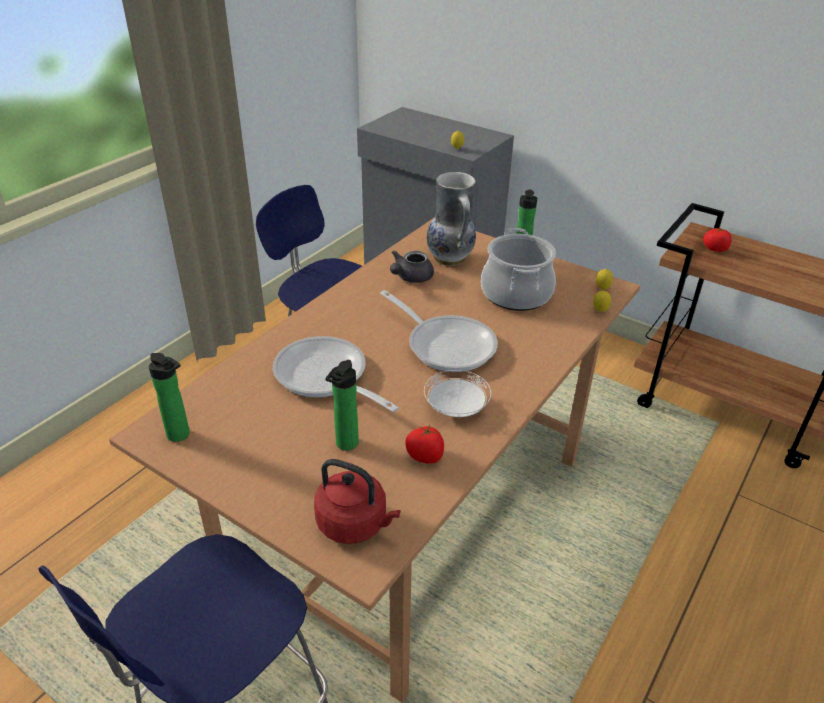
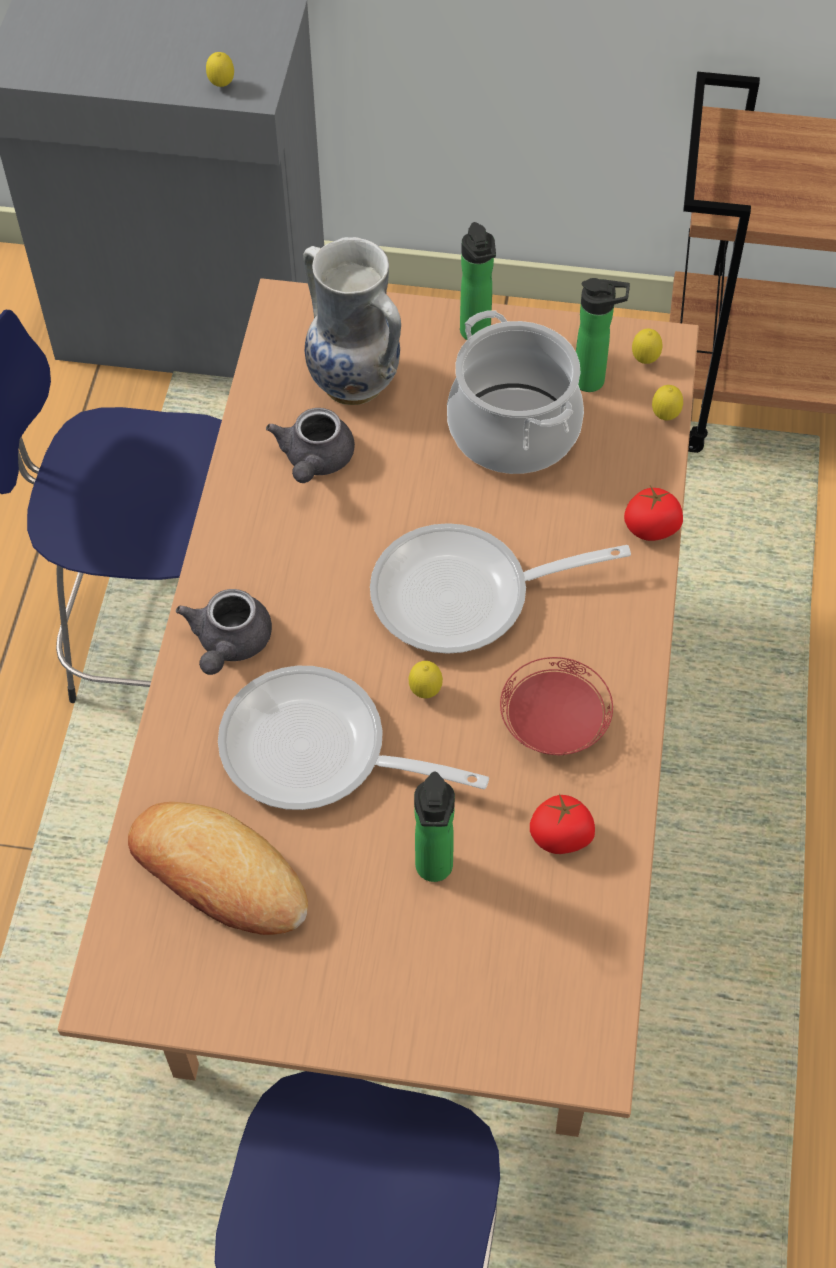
camera: 25 degrees left, 20 degrees up
(181, 436) = (170, 971): bottle -> bottle (594, 381)
(237, 407) = (218, 875): none -> bread
(317, 326) = (229, 644): none -> grey teapot
(355, 524) = (535, 1000): red kettle -> none
(398, 373) = (425, 692): none -> lemon
(446, 344) = (465, 596): frying pan -> frying pan turned 150 degrees clockwise
(456, 407) = (554, 723): white plate -> red plate
(715, 249) = (769, 168): tomato -> tomato (651, 528)

